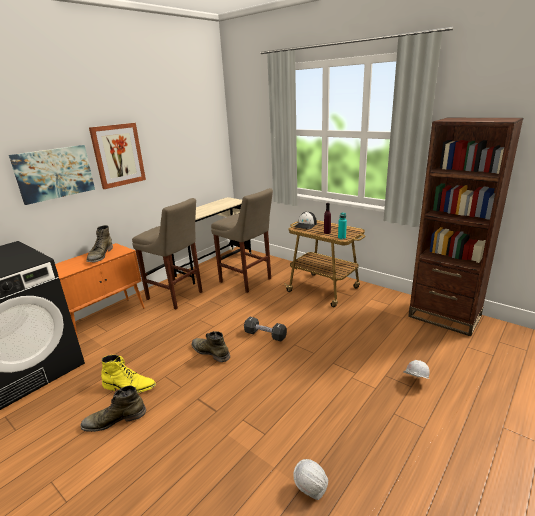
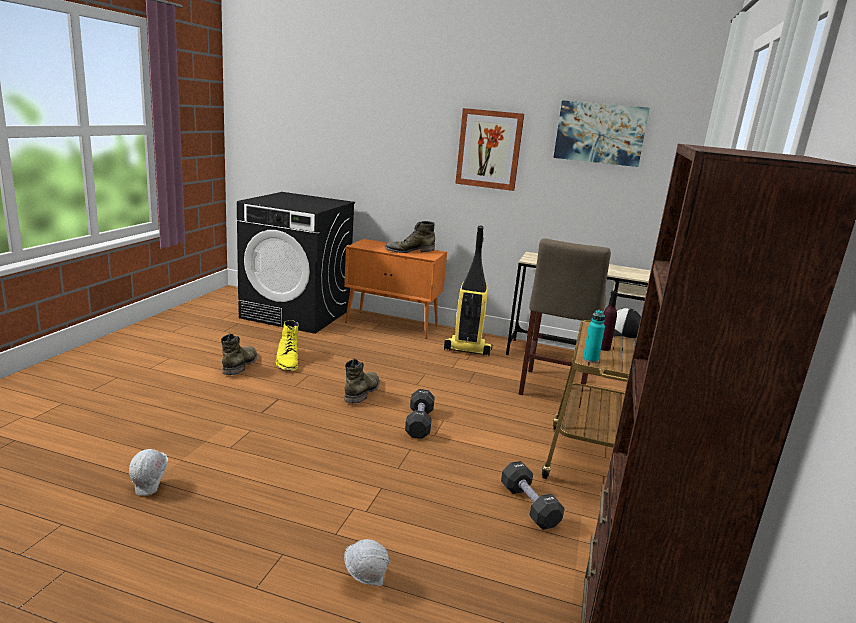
camera: 65 degrees right, 5 degrees down
(54, 173) = (411, 149): picture -> picture (600, 133)
(114, 419) = (240, 365): green boot -> green boot turned 45 degrees clockwise
(176, 296) = (467, 350): beige stool -> vacuum cleaner
(356, 317) = (529, 506): none -> black dumbbell

